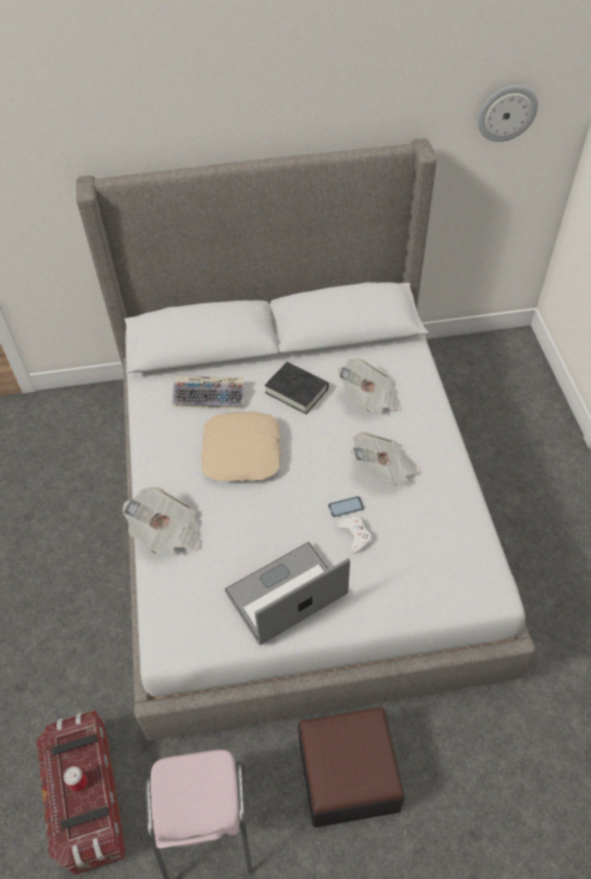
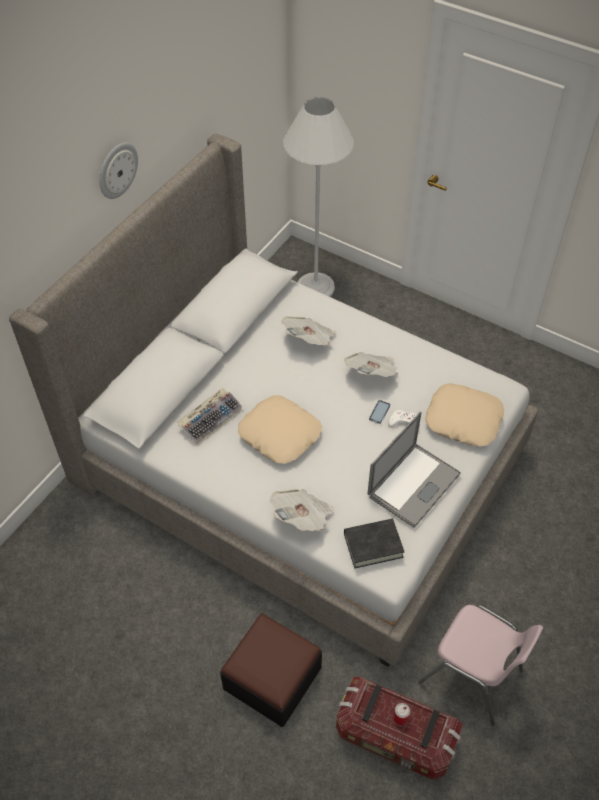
camera: 50 degrees left, 0 degrees up
(286, 593) = (413, 484): laptop -> laptop turned 150 degrees counterclockwise
(296, 391) = (260, 371): black book -> black book (373, 545)
(348, 774) = (504, 574): ottoman -> ottoman (272, 678)
(413, 582) = (463, 419): none -> beige pillow
(497, 383) = (315, 287): none -> white floor lamp
(507, 112) = (248, 86): wall clock -> wall clock (117, 170)

